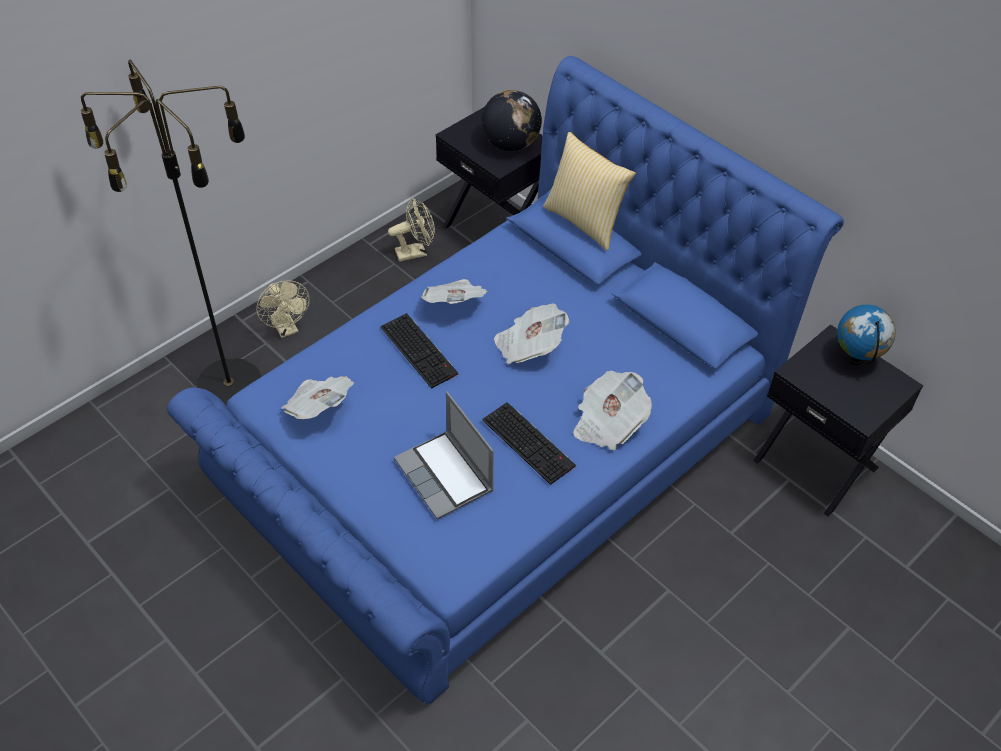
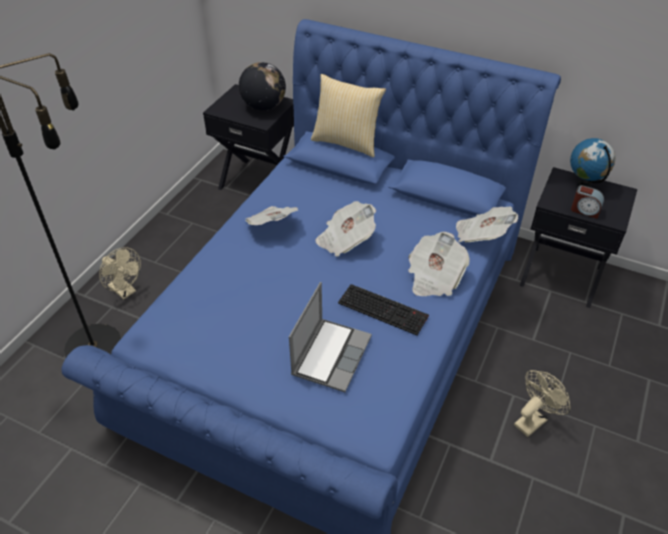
camera: 20 degrees left, 5 degrees down
(319, 407) = (198, 332): newspaper -> newspaper (481, 235)
(416, 252) = (205, 211): beige fan -> beige fan (533, 419)
(420, 350) = (262, 265): keyboard -> none
(446, 476) = (331, 354): laptop -> laptop turned 105 degrees counterclockwise
(833, 394) = (585, 210): none -> alarm clock

